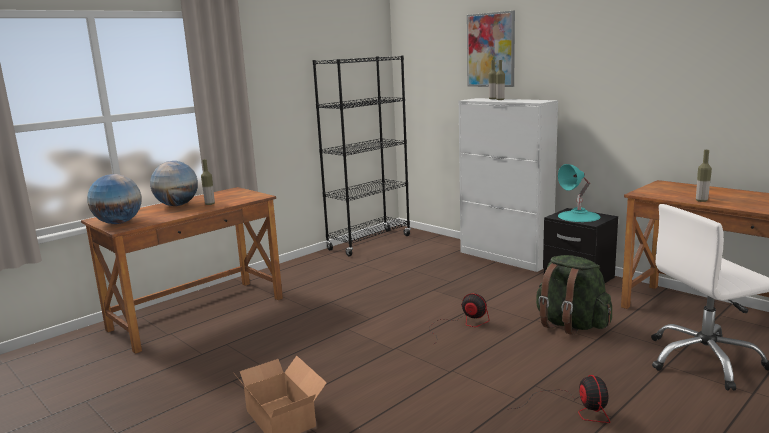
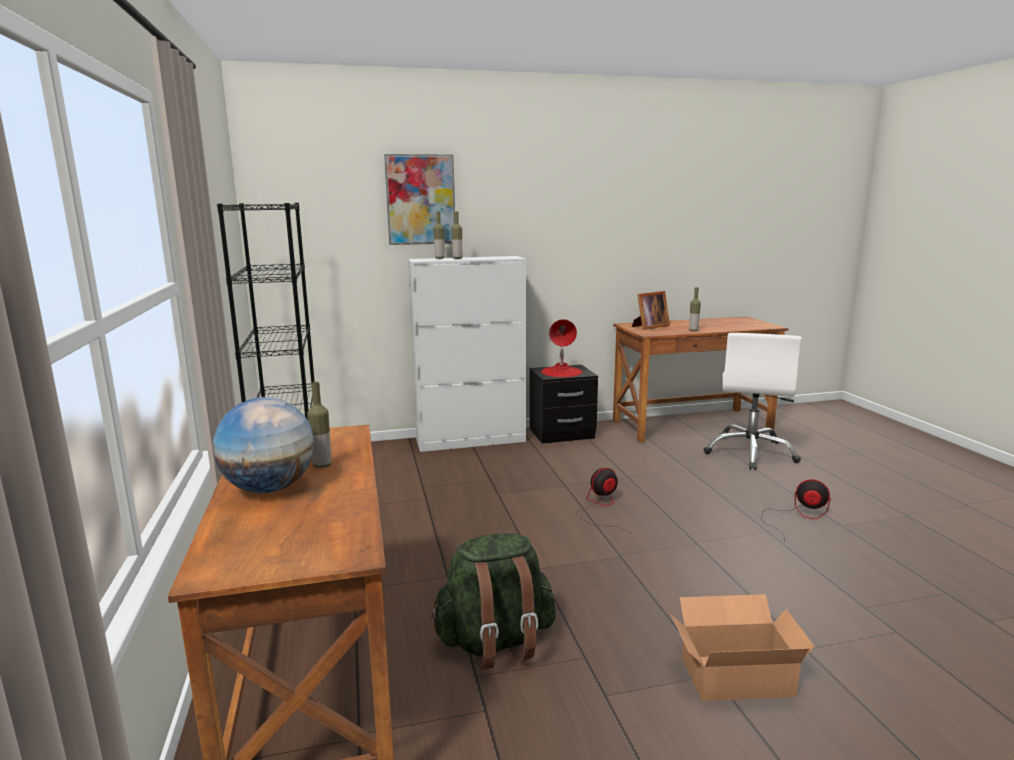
camera: 60 degrees left, 0 degrees up
(118, 223) = (299, 552): globe -> none
(570, 325) = (652, 468): green backpack -> green backpack (495, 642)
(579, 216) = (561, 371): turquoise table lamp -> red table lamp
(673, 189) = (649, 327): none -> picture frame

